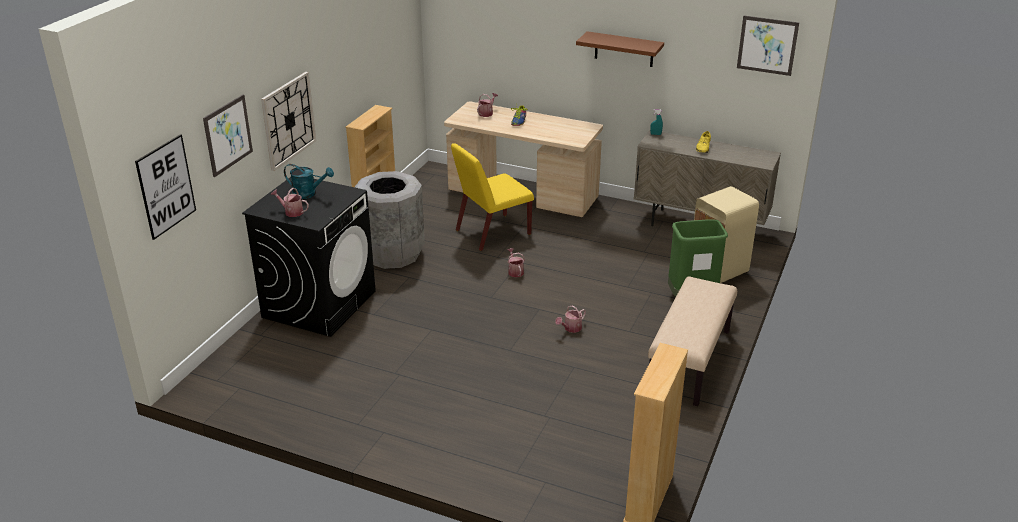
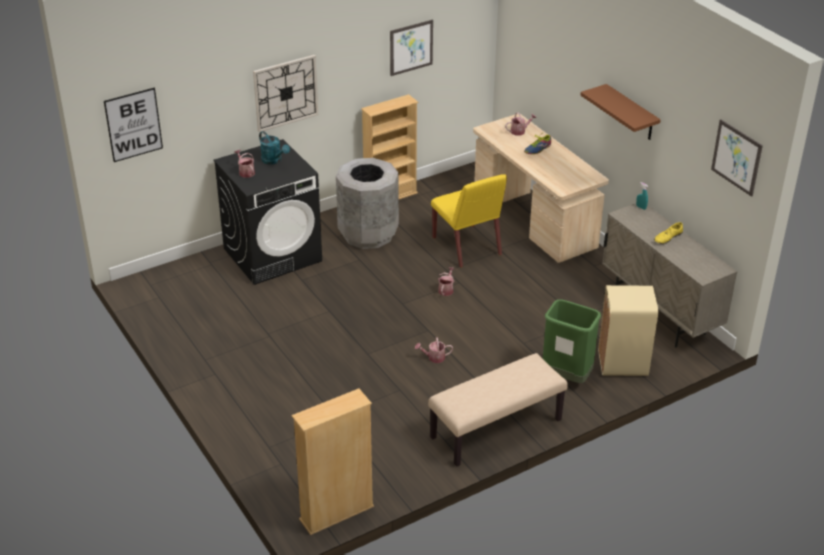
camera: 35 degrees right, 5 degrees up
(228, 135) = (208, 95): picture -> picture (411, 47)
(492, 232) = (467, 246): yellow chair -> yellow chair turned 120 degrees counterclockwise

